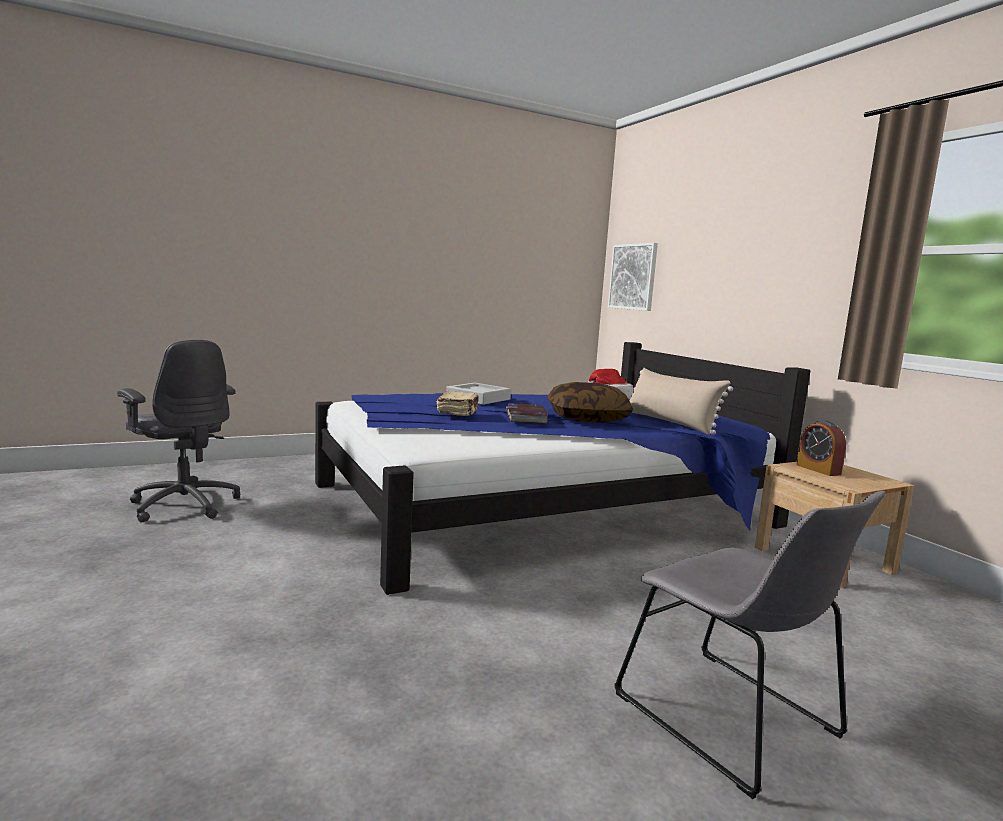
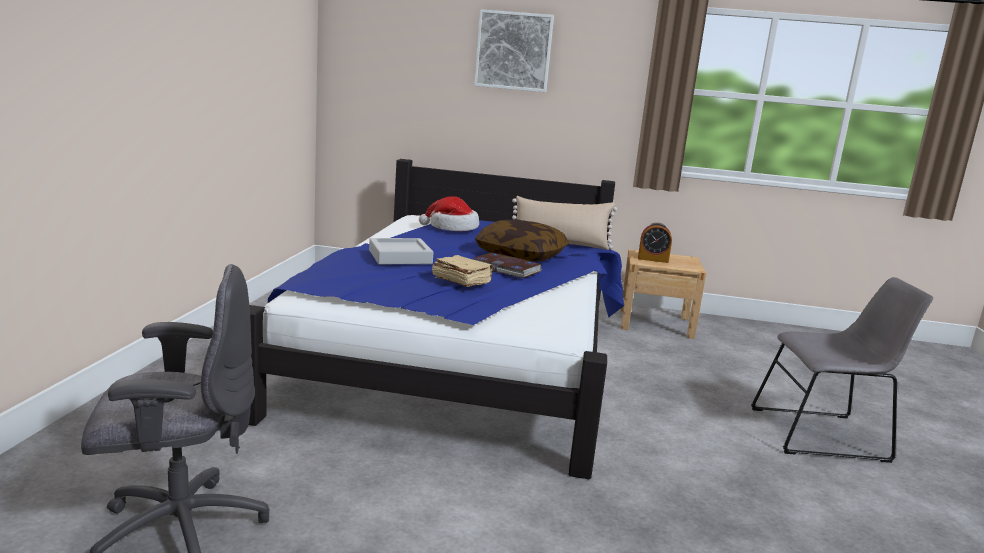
camera: 55 degrees left, 5 degrees up
(633, 277) = (371, 84): picture -> picture (513, 51)

